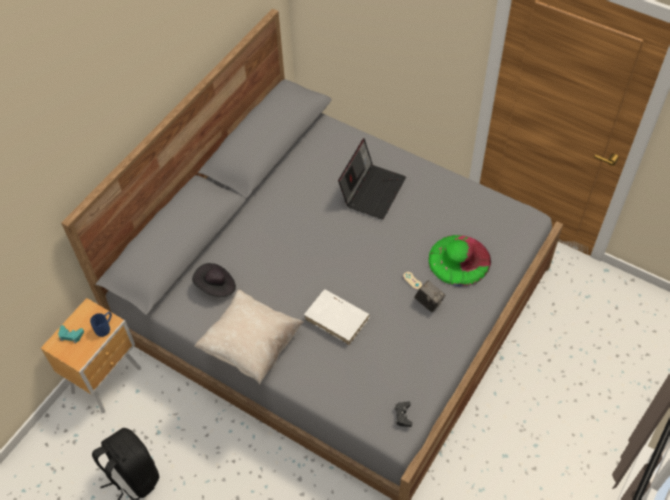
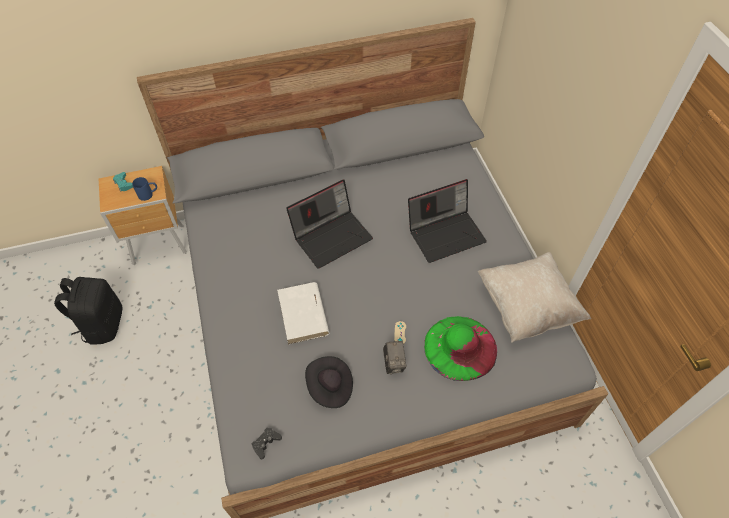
camera: 40 degrees right, 0 degrees up
(216, 287) = (247, 221): black hat -> black hat (330, 387)
(251, 345) = (221, 284): beige pillow -> beige pillow (526, 307)
(295, 250) = (332, 236): none -> laptop

